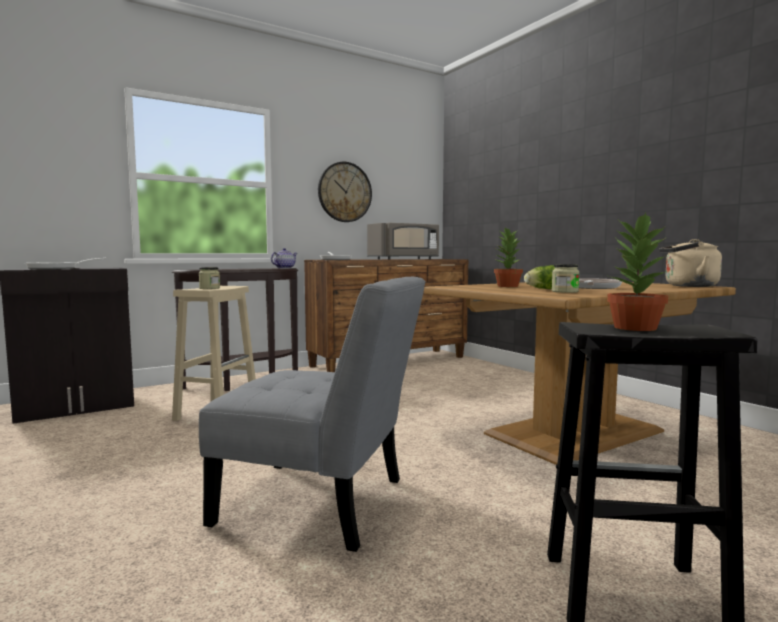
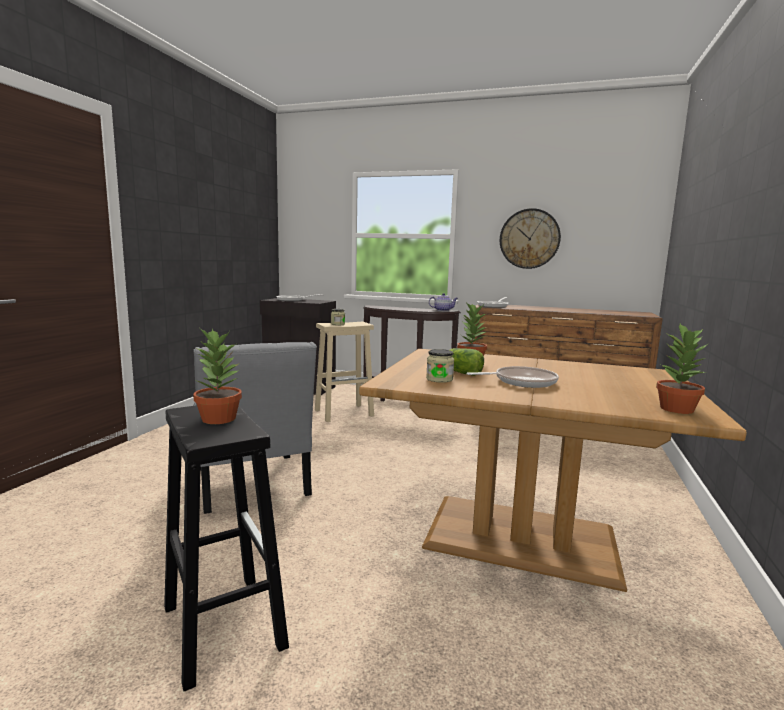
camera: 50 degrees right, 5 degrees up
(405, 259) = (583, 310): grey microwave -> none
(687, 286) = (677, 409): beige kettle -> potted plant

